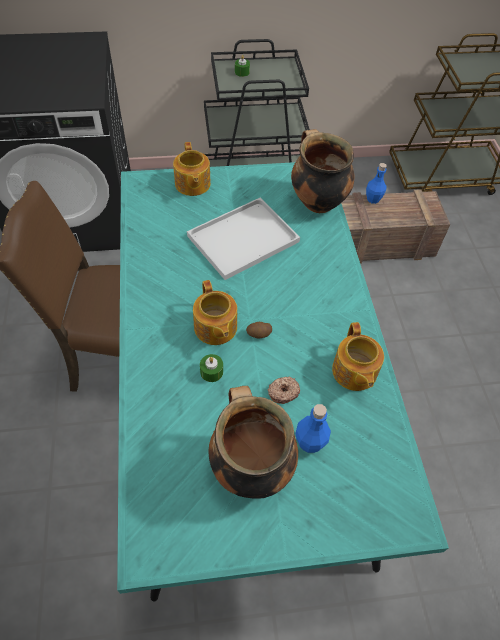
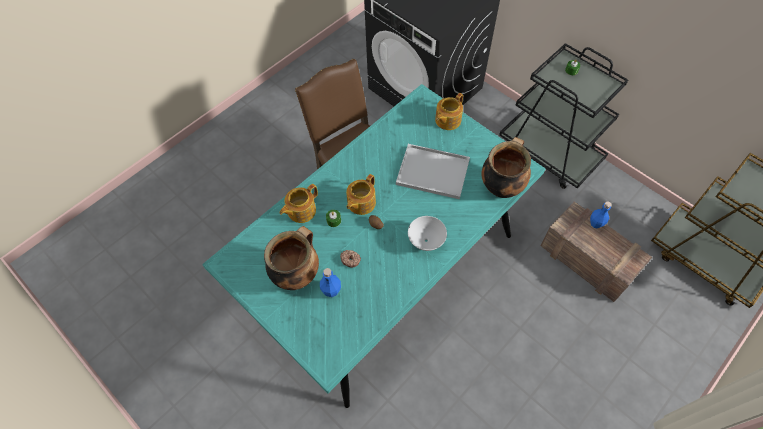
camera: 55 degrees right, 5 degrees up
(323, 304) = (425, 241): none -> white bowl
(354, 372) = (393, 284): teapot -> teapot (301, 211)

